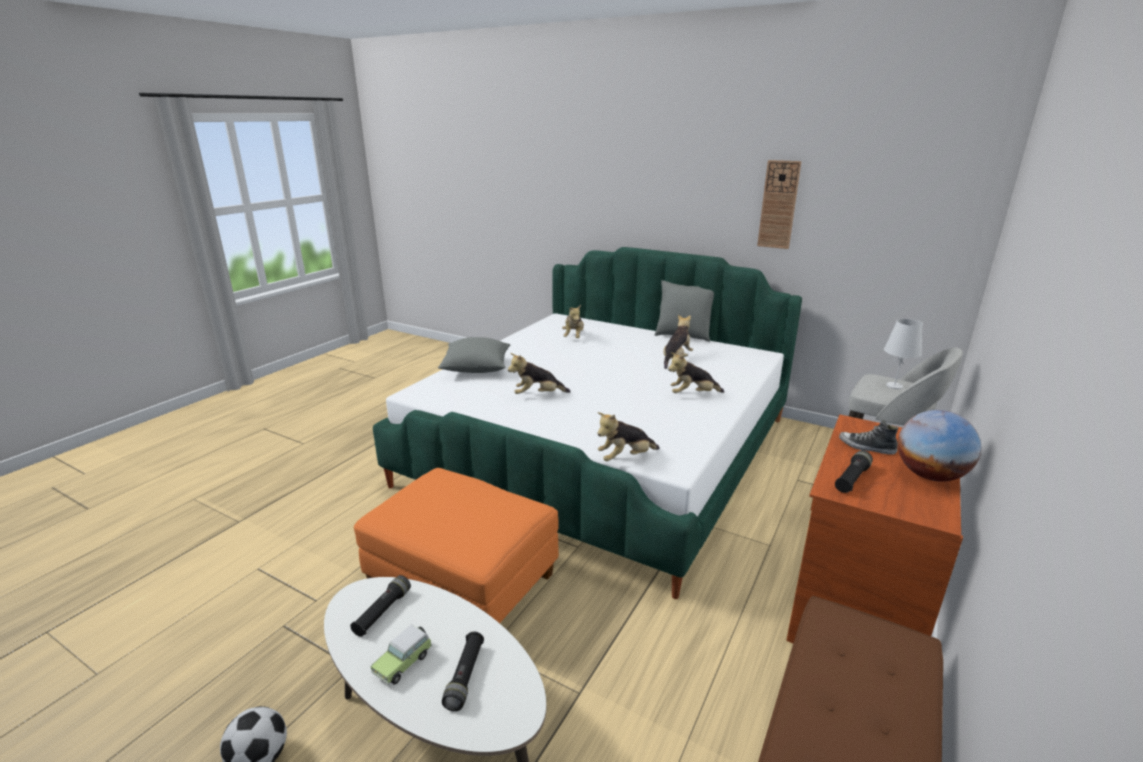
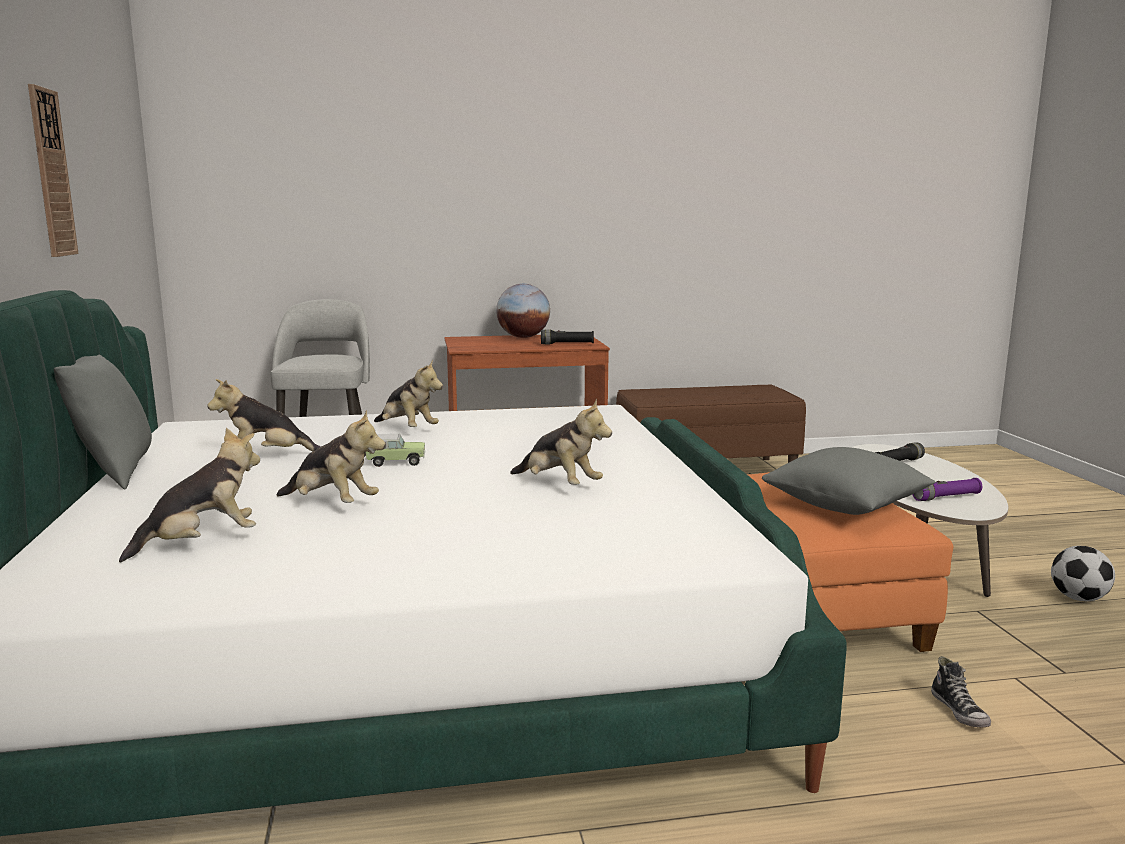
camera: 130 degrees left, 10 degrees down
(382, 612) = (946, 498): black flashlight -> purple flashlight
(404, 662) = (940, 477): toy car -> toy car (393, 462)
(476, 368) = (542, 558): grey pillow -> grey pillow (846, 505)
(625, 458) = (622, 423): plush toy -> plush toy (332, 504)
(866, 447) = (506, 345): shoe -> shoe (959, 711)
(894, 386) = (317, 358): white table lamp -> none

